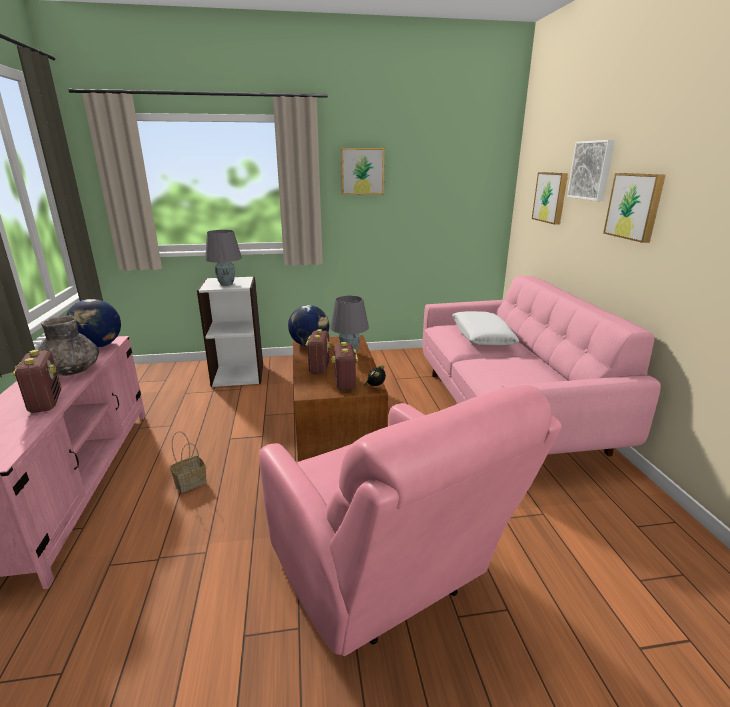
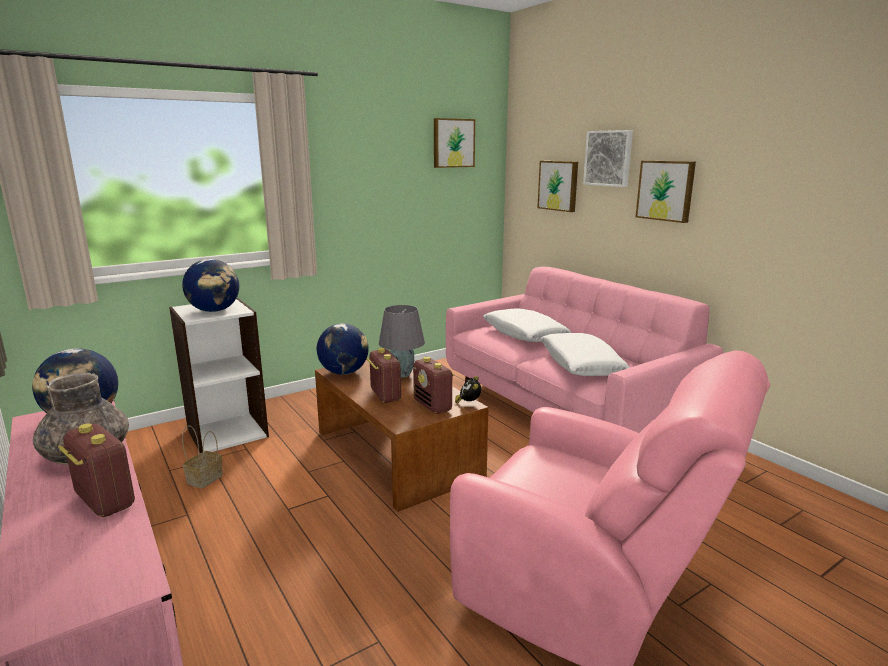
camera: 25 degrees left, 5 degrees down
(191, 481) = (283, 571): basket -> basket (205, 478)
(227, 284) = (214, 311): grey table lamp -> globe
(362, 171) = (354, 162): picture -> picture (453, 143)
(504, 372) = (581, 364): none -> white pillow

